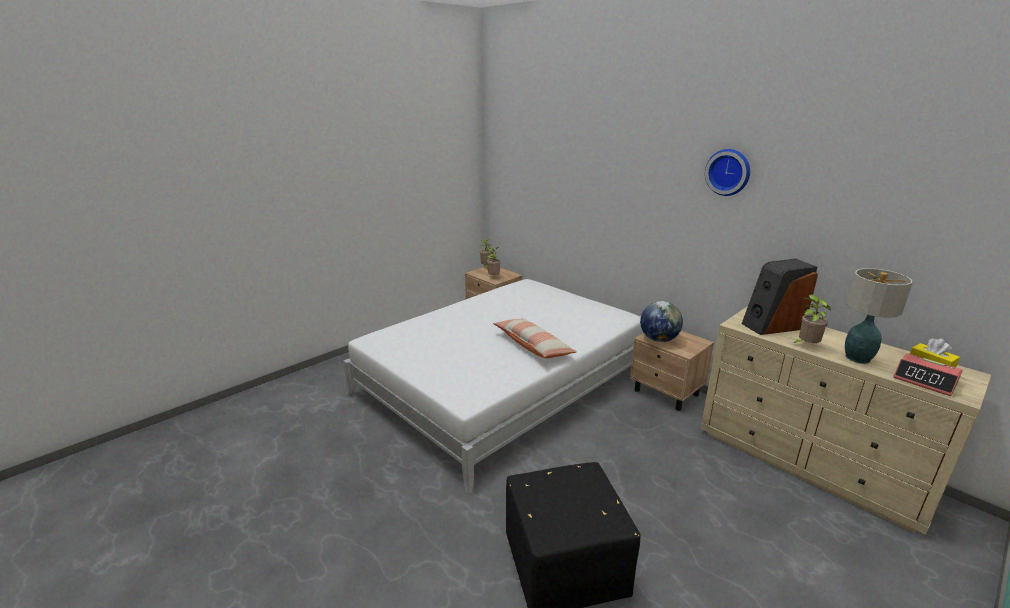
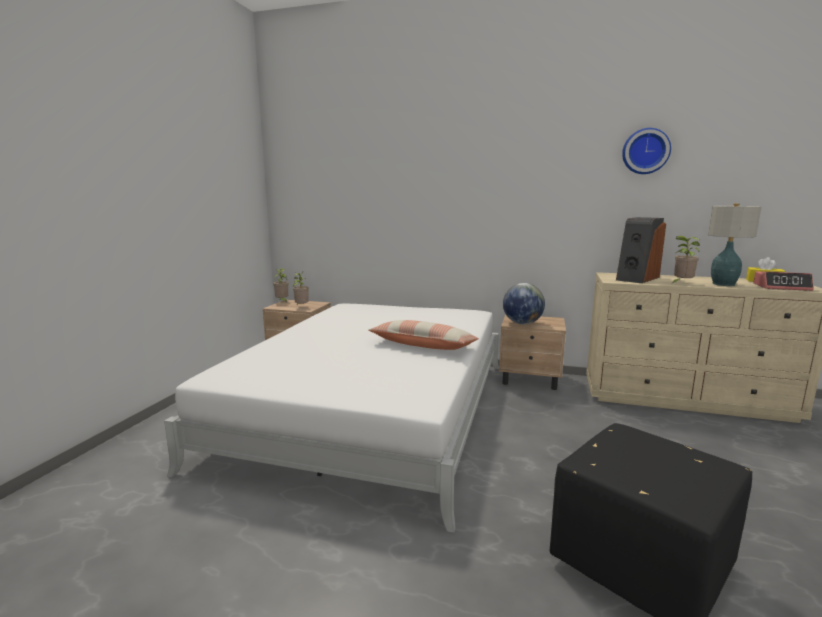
camera: 30 degrees left, 10 degrees down
(728, 172) = (560, 152): wall clock -> wall clock (645, 151)

